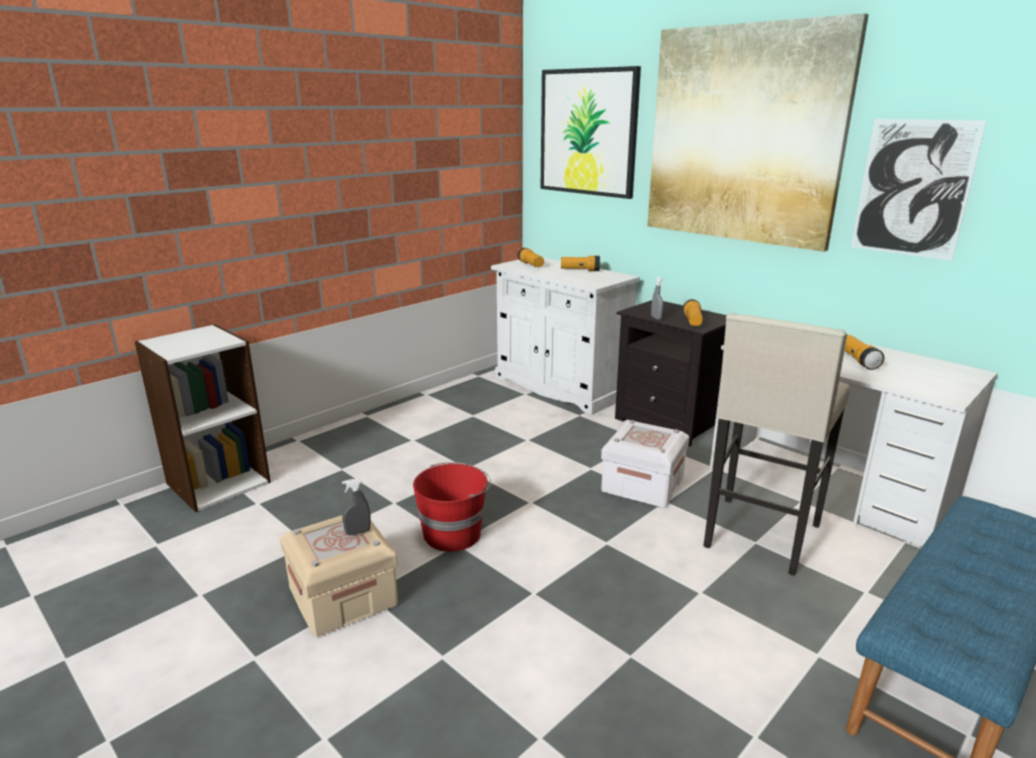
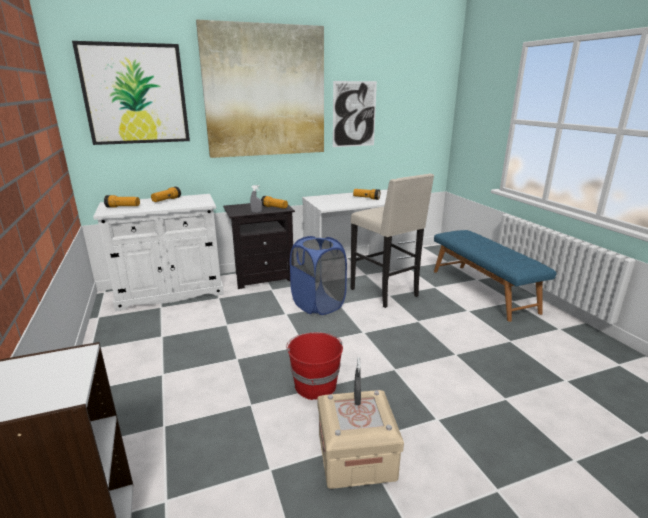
camera: 65 degrees left, 0 degrees up
(643, 485) = (318, 304): white storage box -> blue laundry basket

